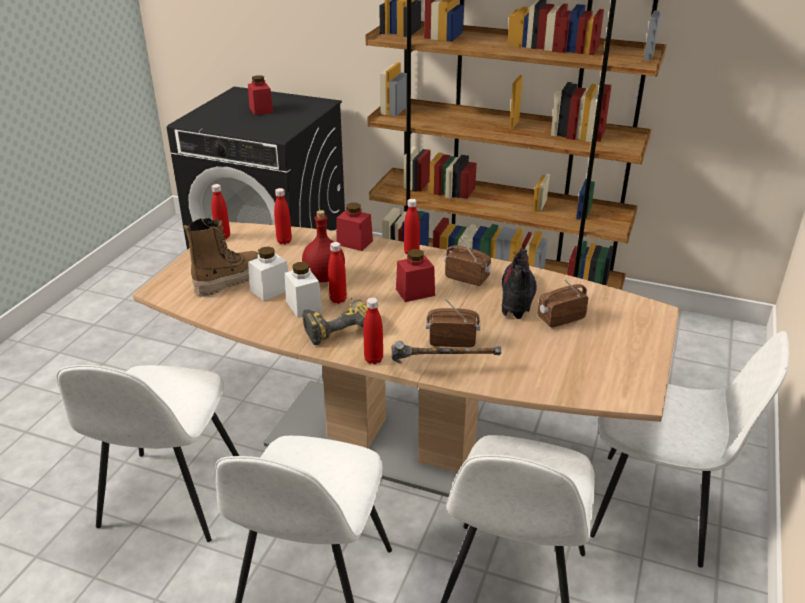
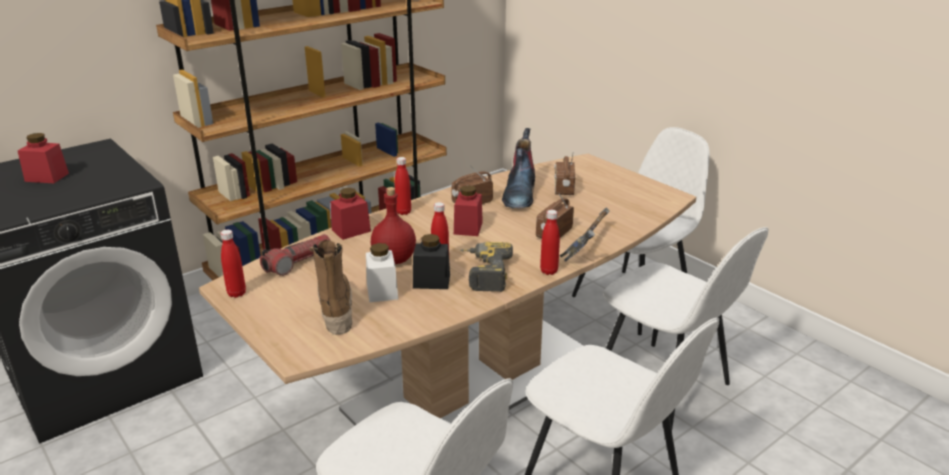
camera: 60 degrees left, 5 degrees down
(284, 241) = (298, 262): red bottle -> flashlight
(304, 306) = (431, 281): white jar -> black jar
(517, 297) = (519, 194): boot -> boot turned 120 degrees counterclockwise

